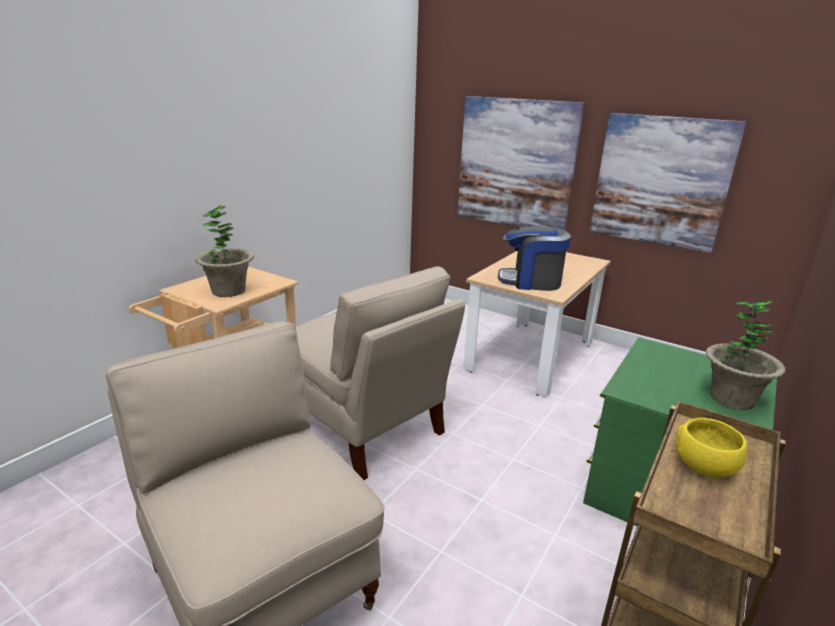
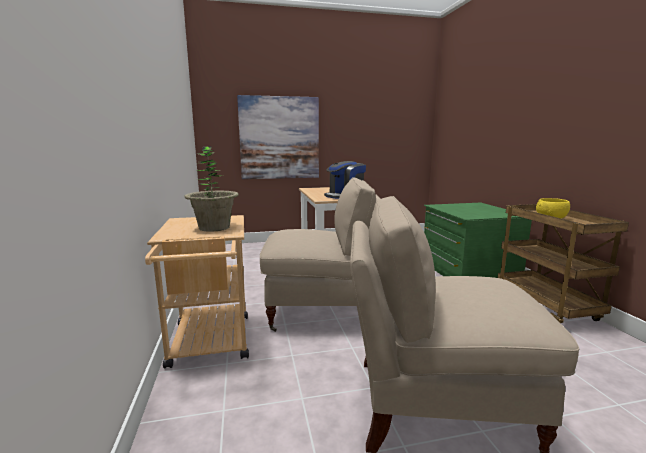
camera: 45 degrees left, 10 degrees down
(660, 181) = (365, 138): picture -> none
(731, 399) = (493, 210): potted plant -> none

